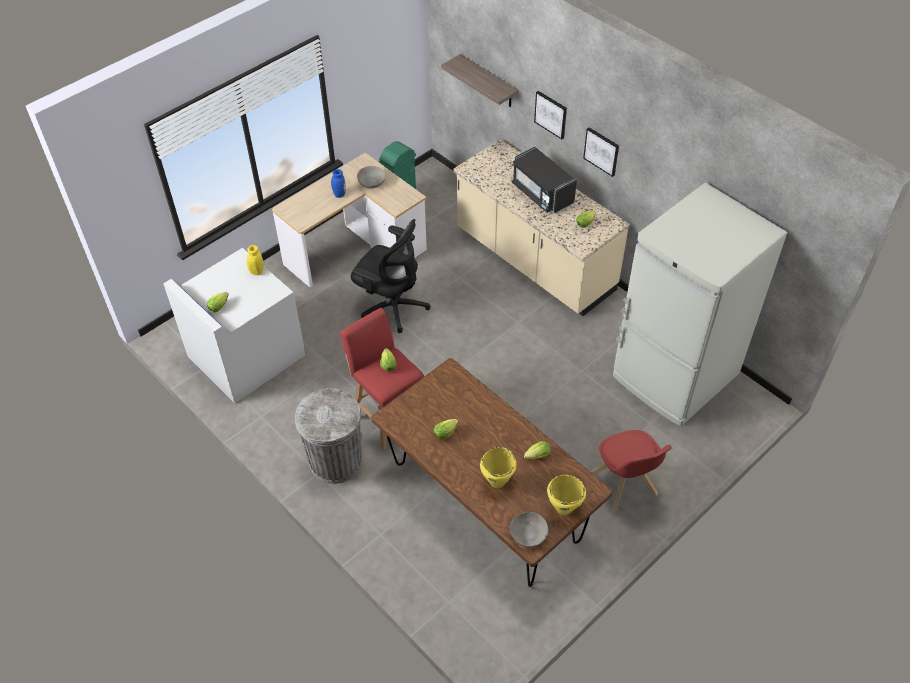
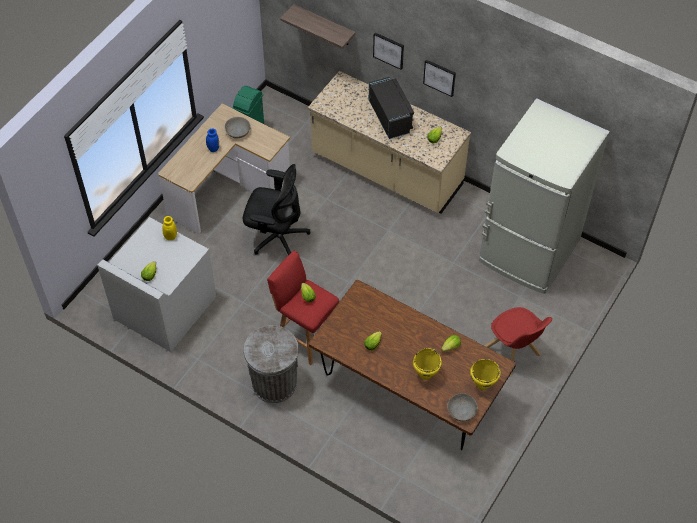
camera: 15 degrees left, 5 degrees up
(541, 193) = (390, 117): black microwave -> black microwave turned 150 degrees counterclockwise

